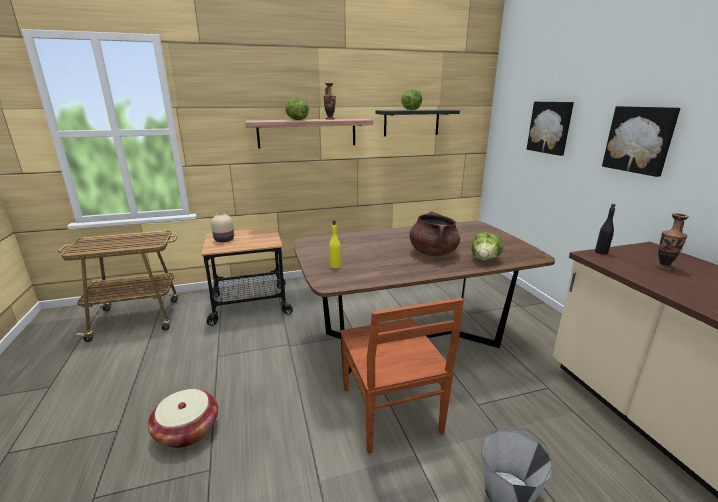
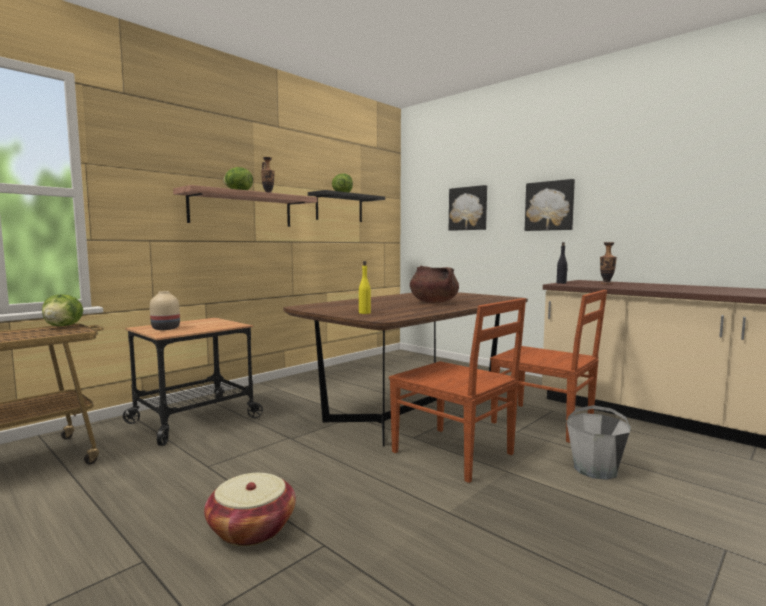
camera: 30 degrees left, 15 degrees down
(484, 259) = (480, 301): lettuce -> lettuce (64, 326)
(521, 402) = (545, 422): none -> brown chair

